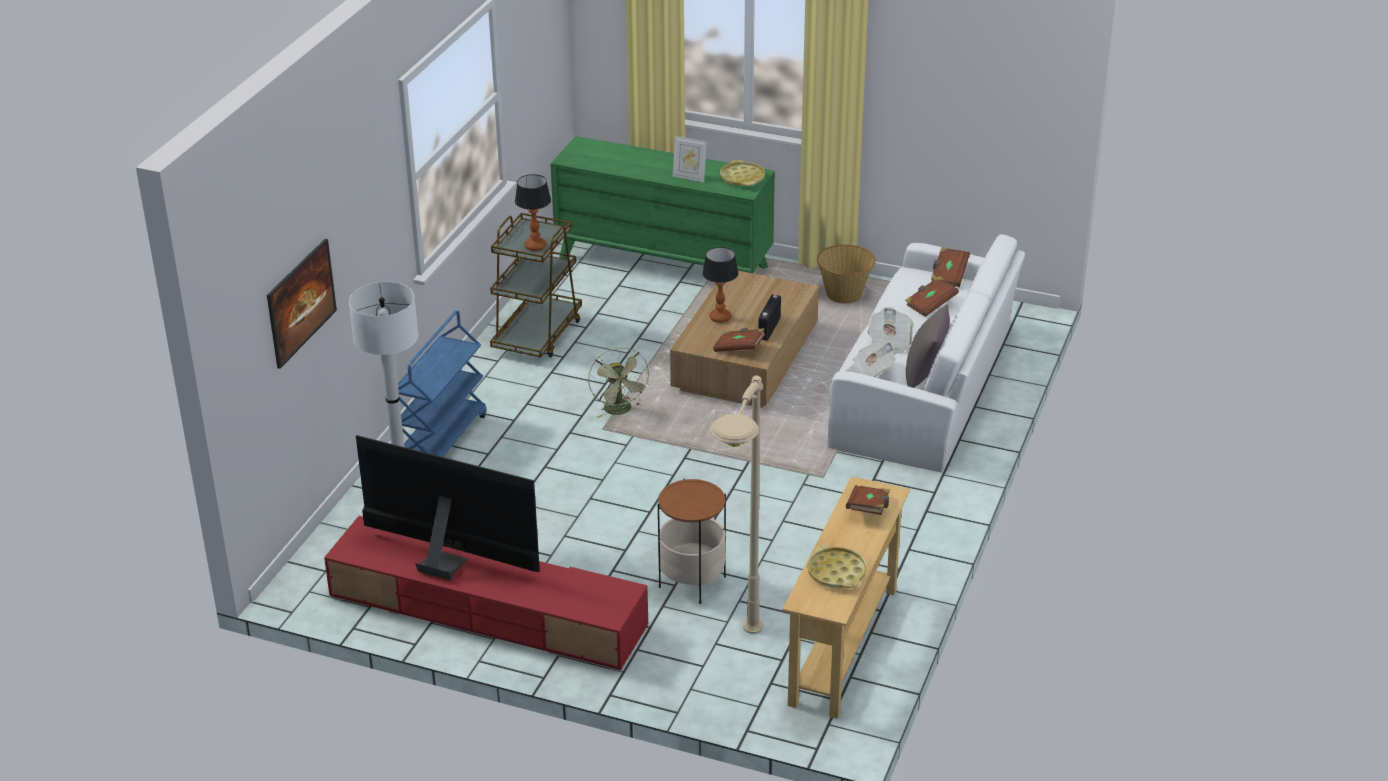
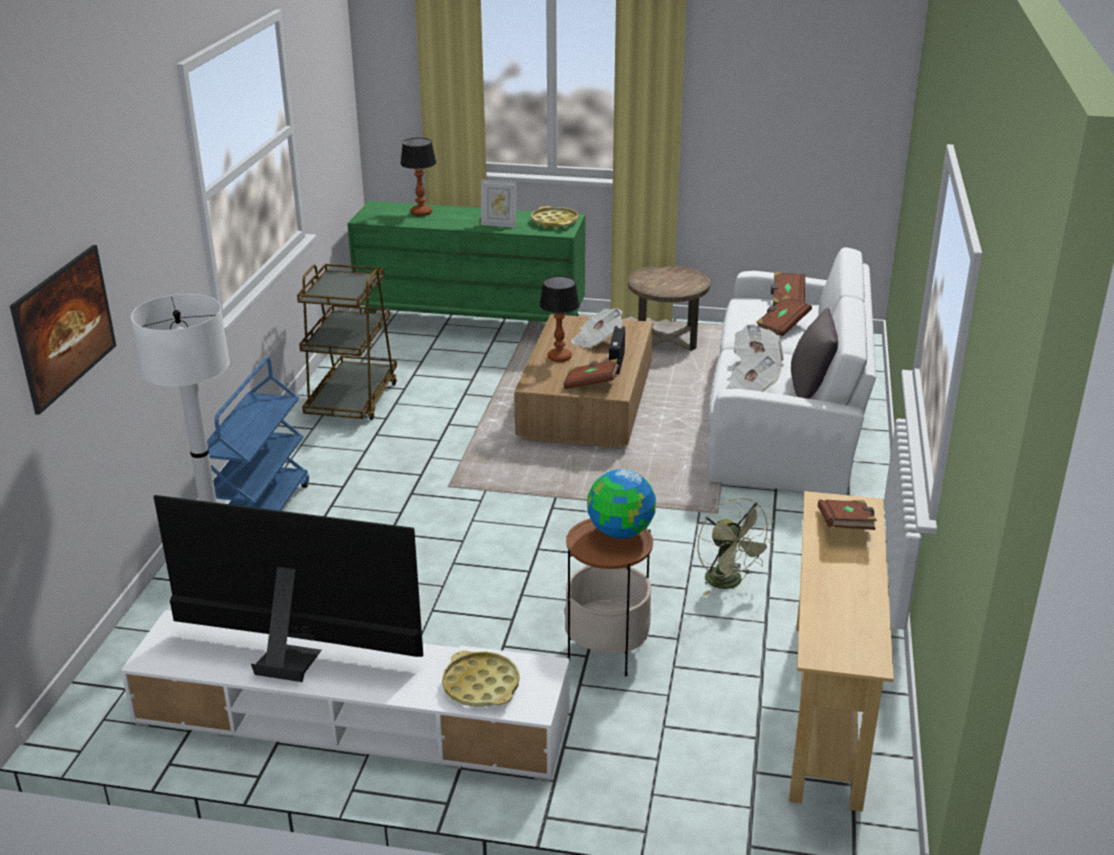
camera: 10 degrees left, 5 degrees down
(487, 612) = (351, 719): red tv stand -> white tv stand
(536, 246) = (348, 293): table lamp -> table lamp (421, 213)
(620, 411) = (464, 466): green fan -> green fan (729, 583)
(702, 493) = (620, 532): none -> globe
(738, 670) = (706, 759): beige floor lamp -> none
(759, 302) = (596, 341): none -> newspaper
(836, 572) = (846, 610): yellow tray -> yellow tray (481, 685)
(844, 294) = (666, 338): basket -> brown side table

